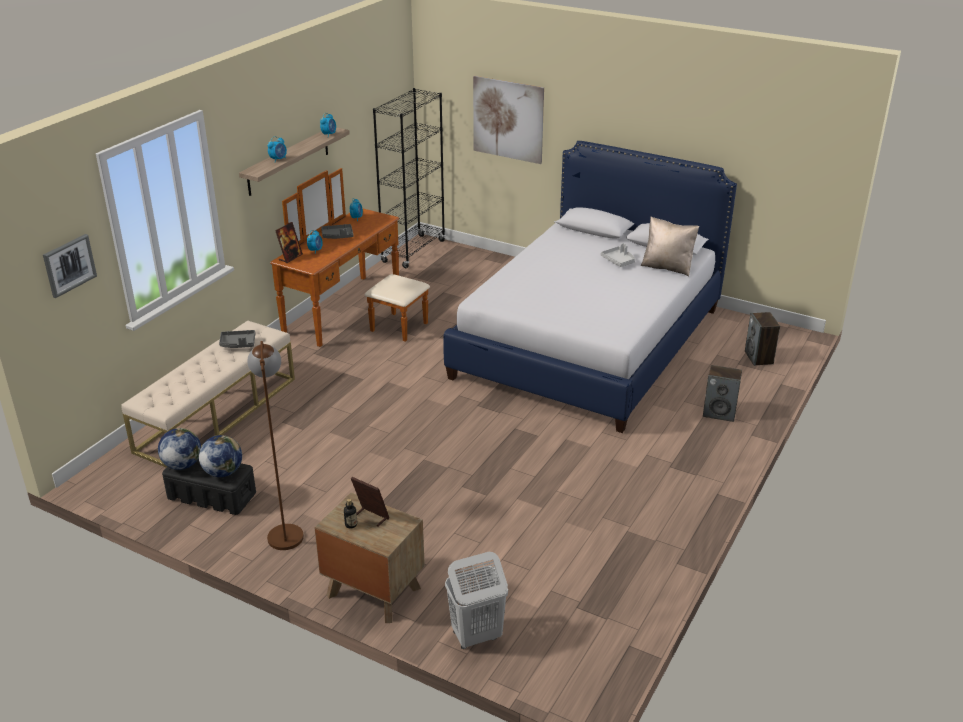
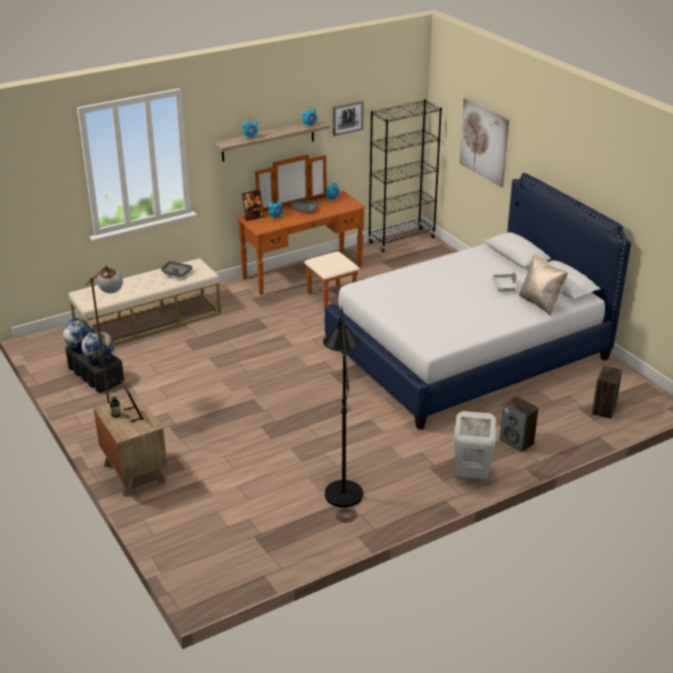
camera: 30 degrees right, 0 degrees up
(69, 265) = (43, 183): picture -> picture (347, 118)
(476, 636) = (170, 527): white laundry basket -> white laundry basket (470, 474)
(610, 518) = (343, 487): none -> black floor lamp

